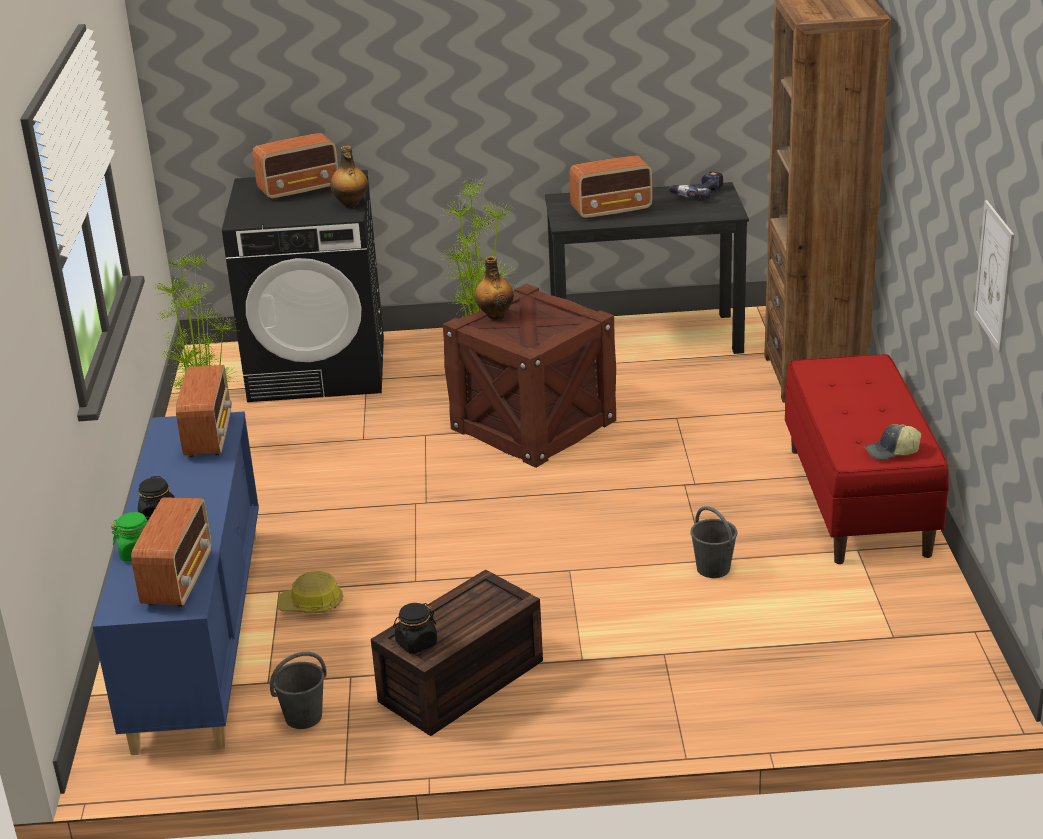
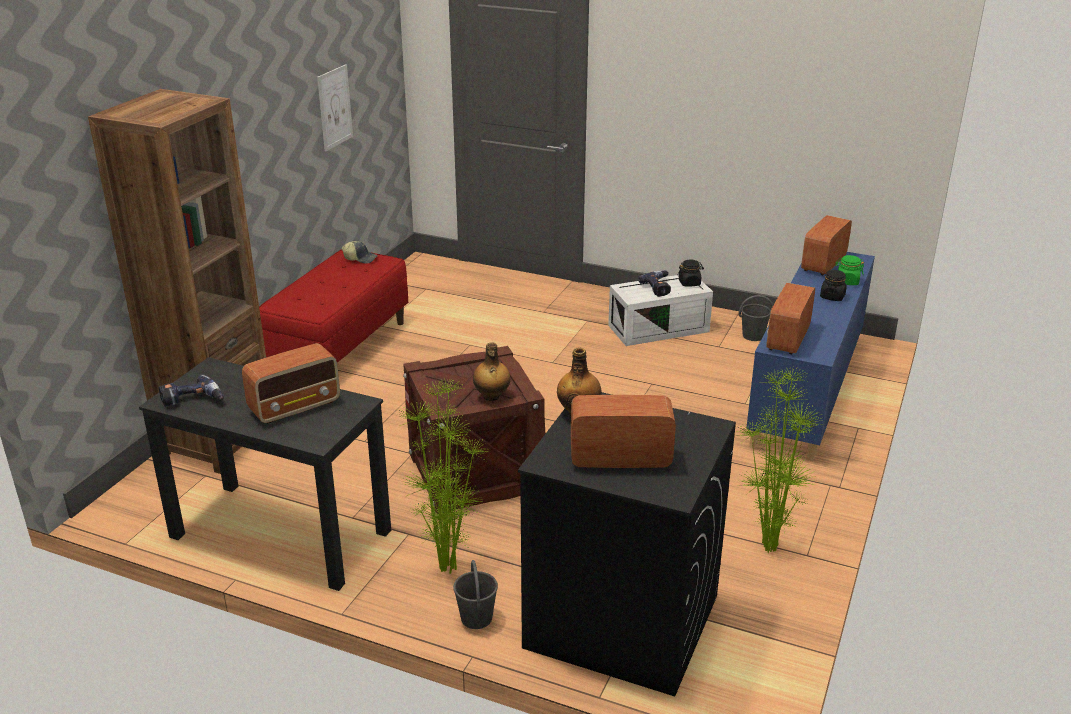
camera: 155 degrees left, 0 degrees up
(312, 605) = (726, 388): hard hat -> none
(458, 617) = (659, 288): none -> power drill
(461, 683) = (659, 328): brown storage box -> white storage box
(612, 210) = (296, 406): radio -> radio turned 135 degrees clockwise
(713, 569) = (470, 339): grey bucket -> grey bucket (476, 617)

